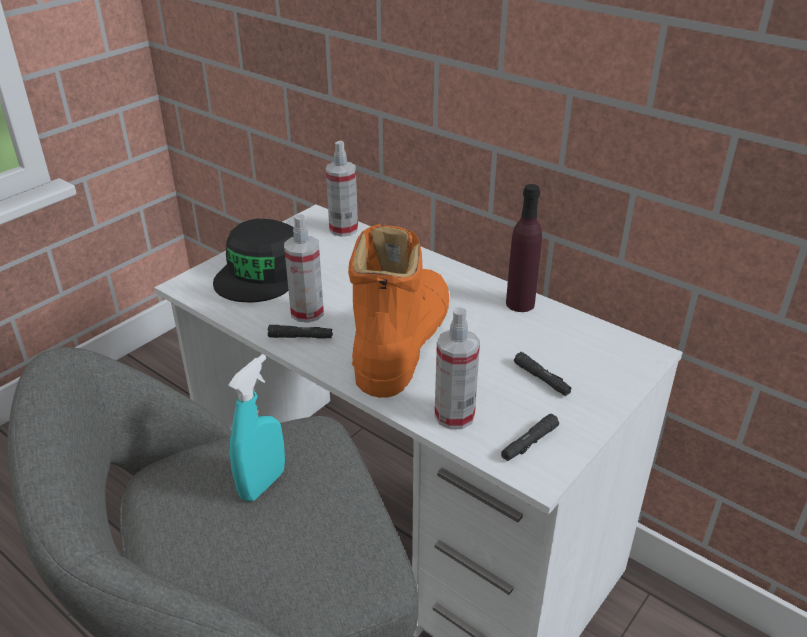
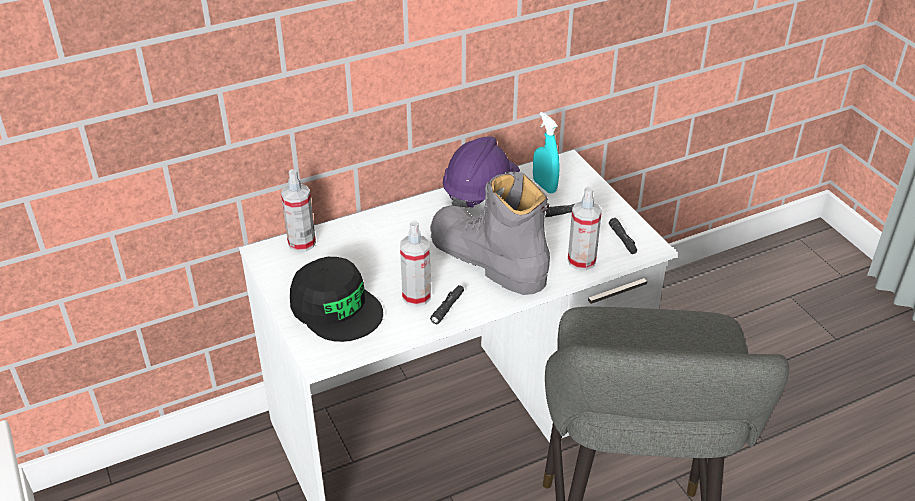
camera: 65 degrees left, 5 degrees up
(262, 484) = (633, 347): turquoise spray bottle -> turquoise spray bottle (544, 186)
(402, 342) = (487, 259): orange boot -> grey boot
(520, 304) = (480, 191): purple bottle -> purple hard hat

